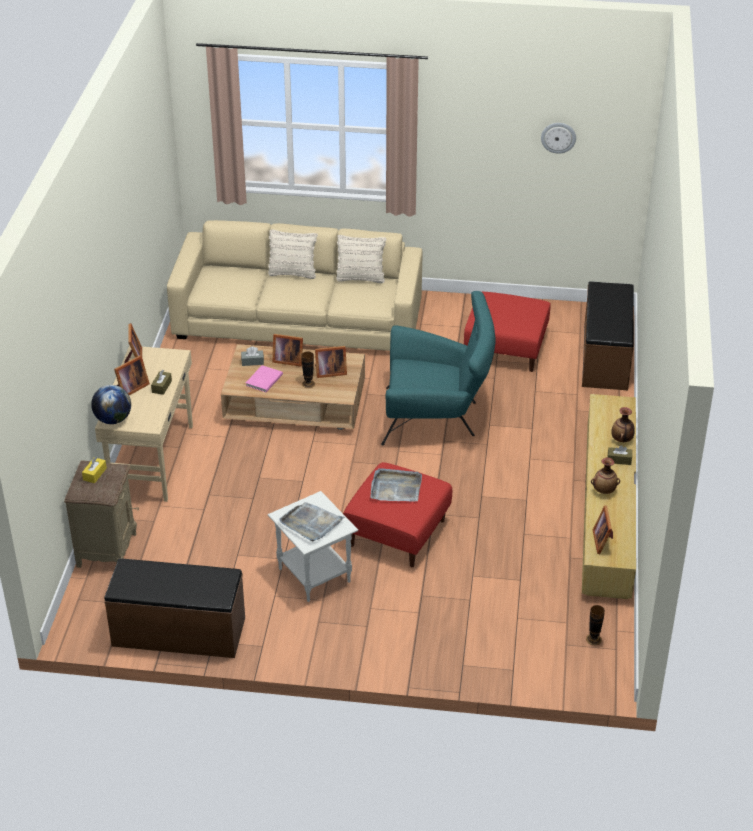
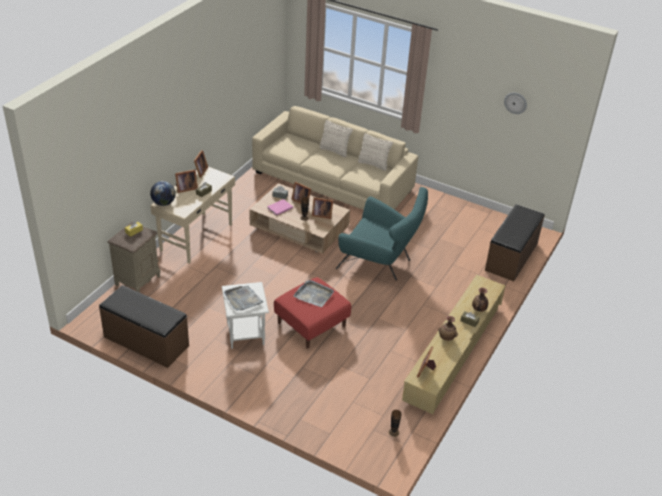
camera: 20 degrees right, 0 degrees up
(505, 349) = (449, 233): red ottoman -> none

